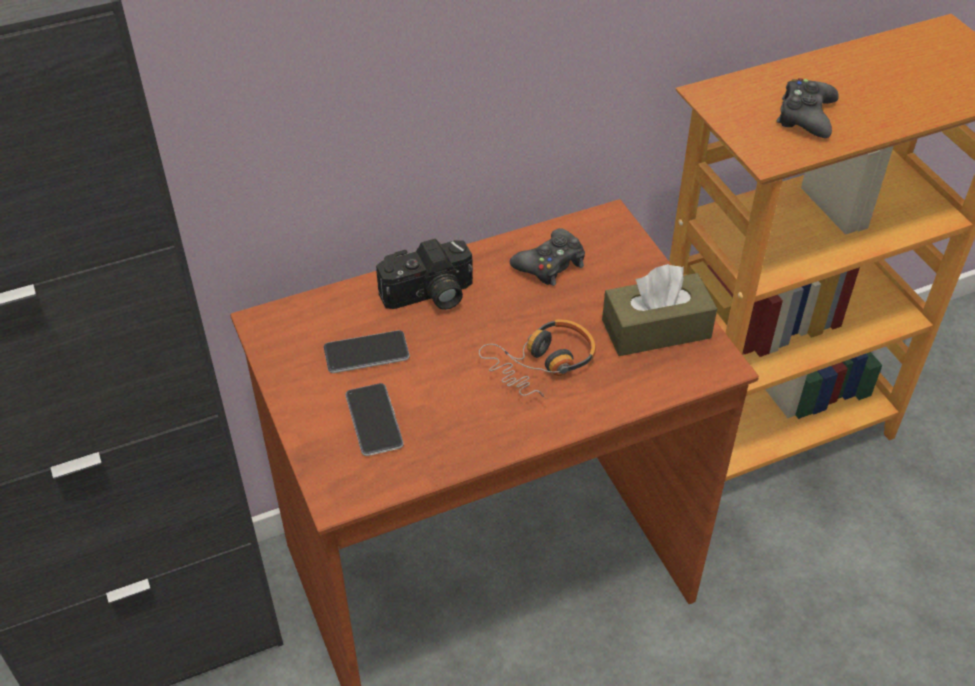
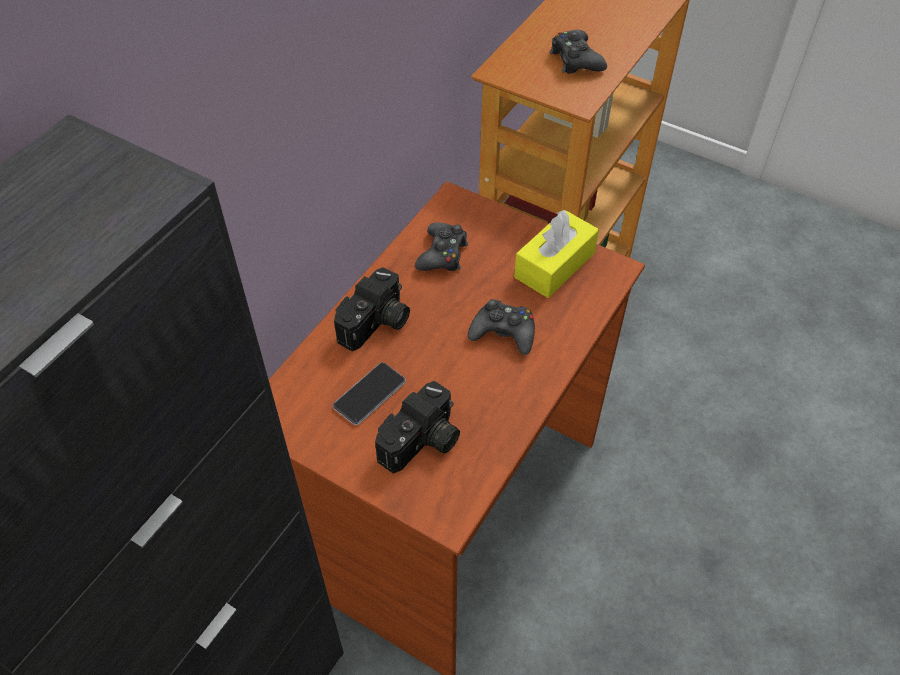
camera: 35 degrees left, 5 degrees up
(374, 420) = (422, 443): phone -> camera
(543, 365) = (503, 332): headphones -> black game controller
(656, 329) = (554, 265): brown tissue box -> yellow tissue box

